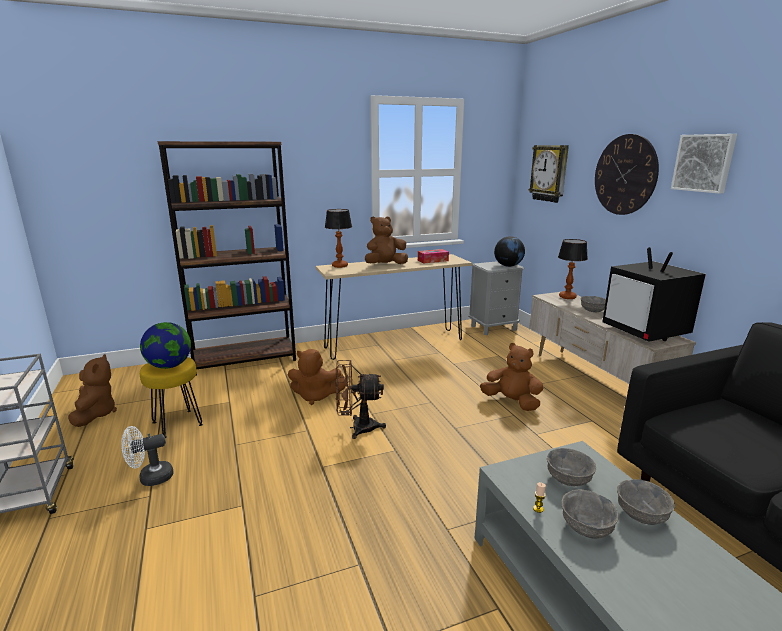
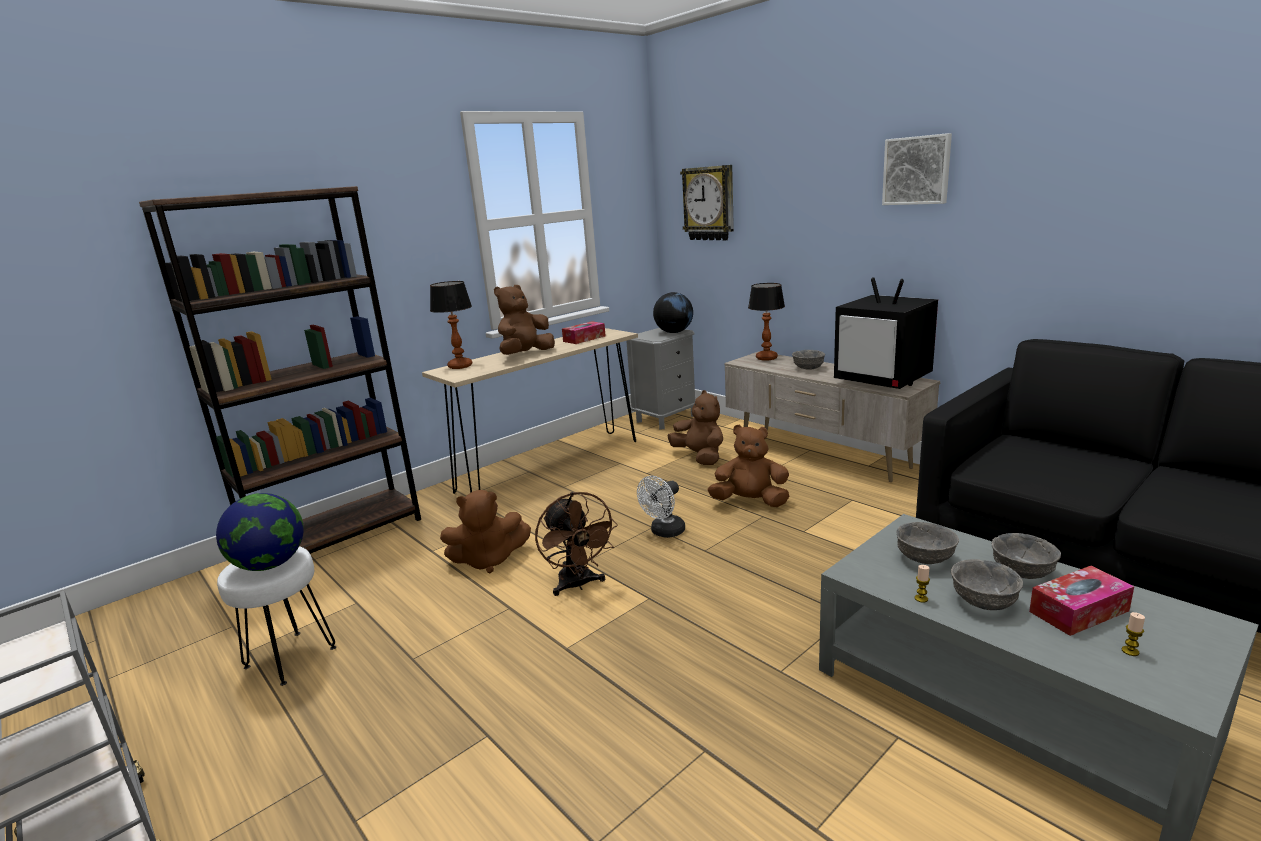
camera: 20 degrees left, 0 degrees up
(95, 414) = (121, 686): brown plush toy -> brown plush toy (700, 457)
(150, 478) = (305, 748): white fan -> white fan (664, 532)
(176, 423) = (289, 657): yellow stool -> white stool
(357, 428) = (578, 585): brown fan -> brown fan turned 90 degrees counterclockwise
(625, 175) = (818, 195): wall clock -> none
(663, 562) = (1078, 611): none -> tissue box
(681, 611) = (1130, 651): none -> candle

